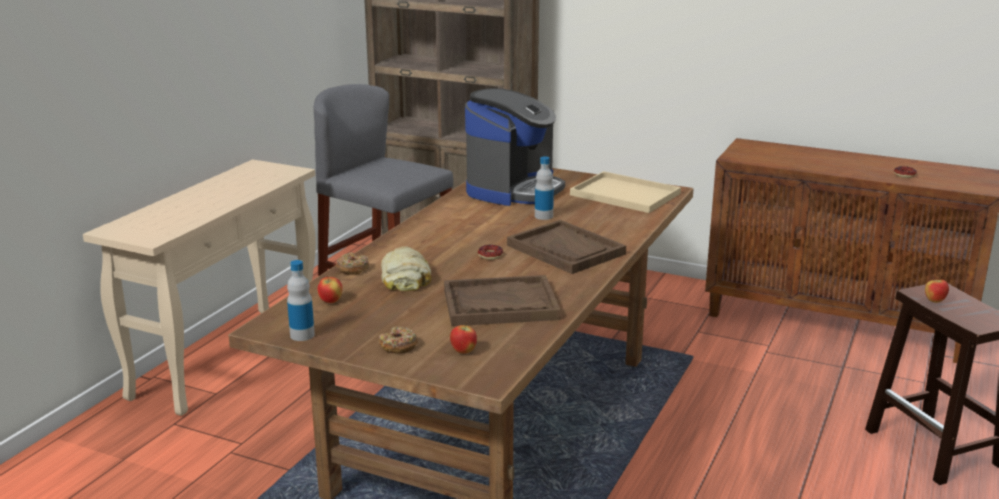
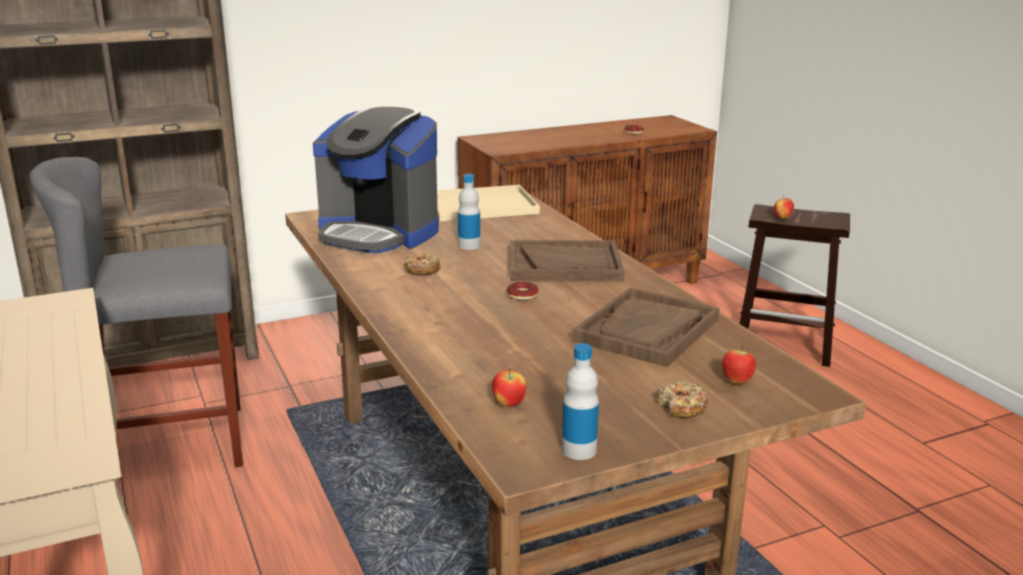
camera: 50 degrees left, 0 degrees up
(352, 269) = (437, 364): donut -> donut (422, 270)
(405, 277) = (508, 347): bread -> none
(514, 190) = (378, 233): coffee machine -> coffee machine turned 135 degrees clockwise

